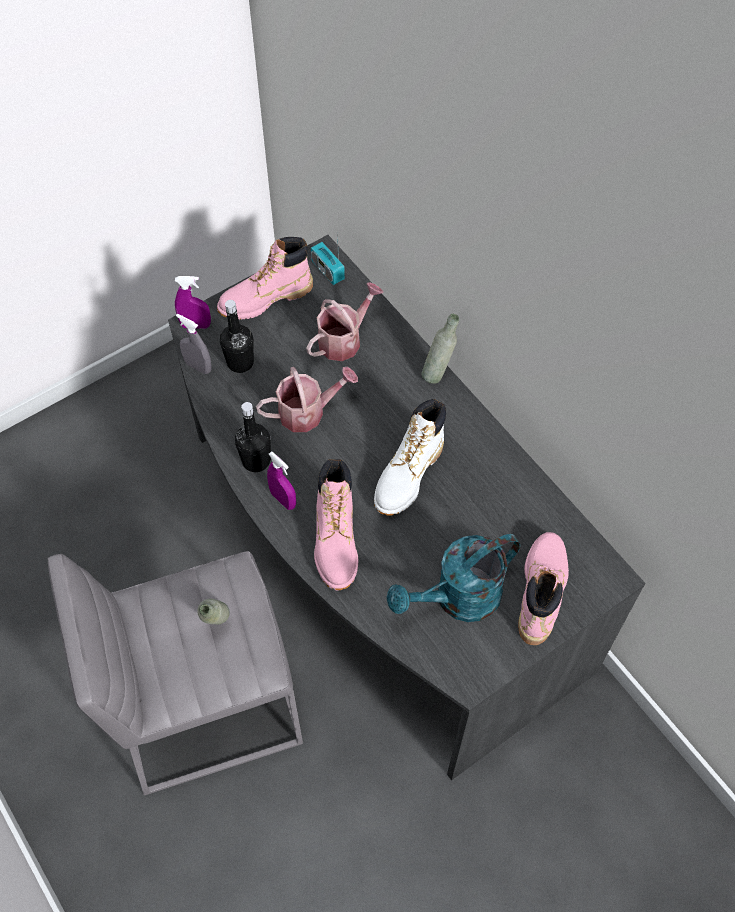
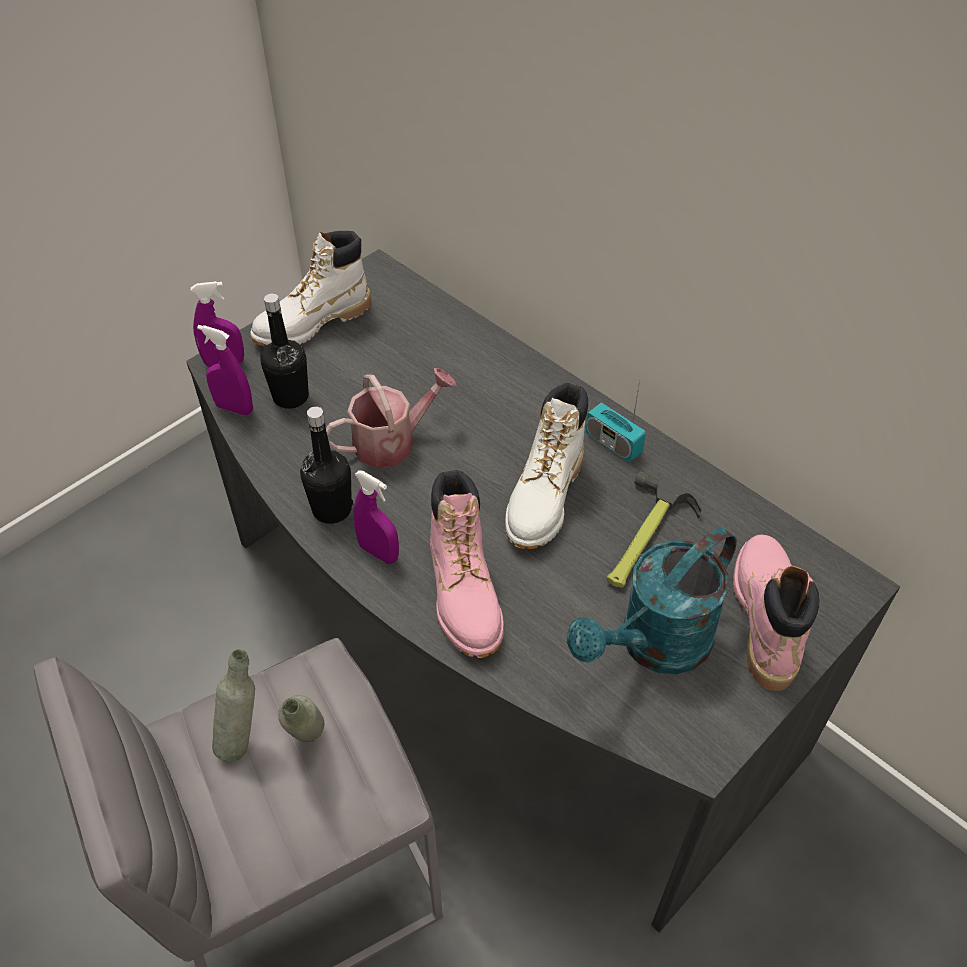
camera: 10 degrees left, 10 degrees down
(198, 366) = (234, 408): grey spray bottle -> purple spray bottle
(265, 299) = (312, 323): pink boot -> white boot
(327, 270) = (386, 285): radio -> radio (613, 443)
(344, 339) = (423, 355): watering can -> none
(438, 373) = (552, 376): grey bottle -> grey bottle (243, 738)
(472, 517) = (643, 538): none -> hammer

